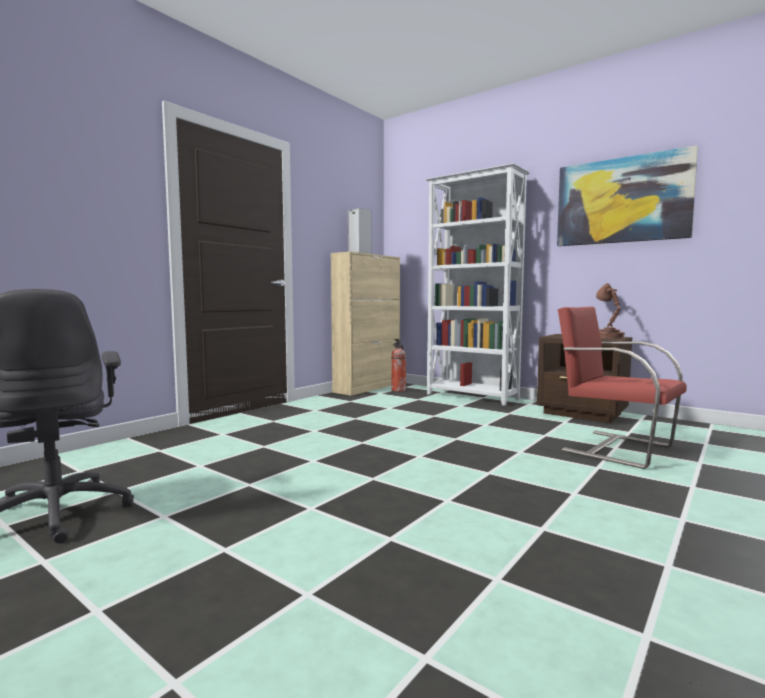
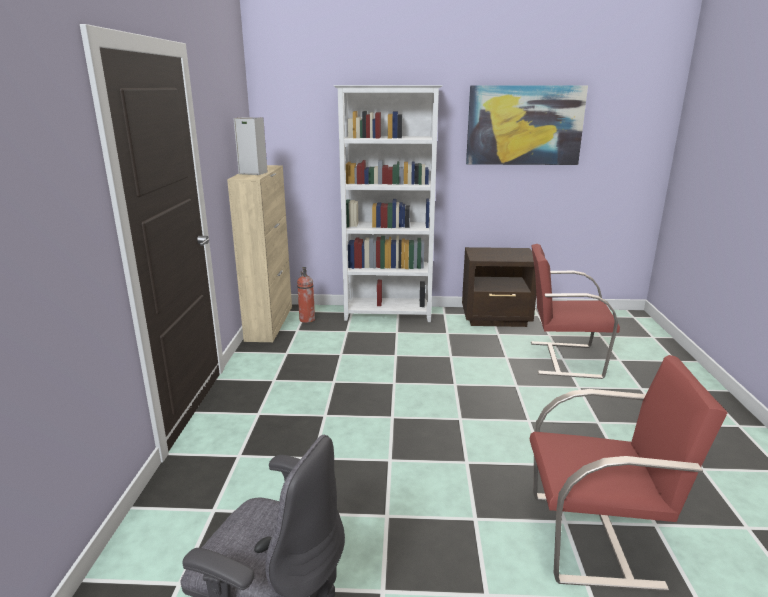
camera: 35 degrees left, 15 degrees up
(400, 560) = (596, 538): none -> red chair
(607, 337) = (515, 251): brown table lamp -> none

